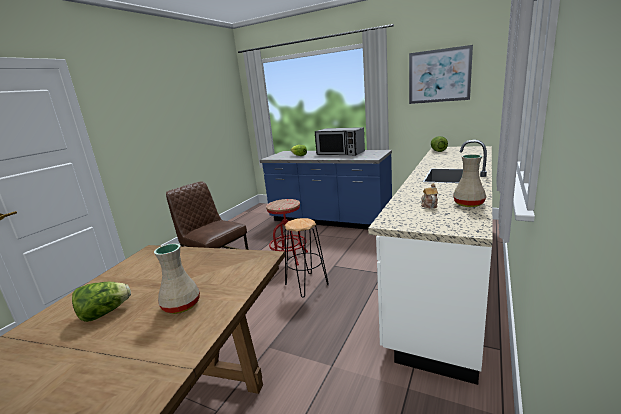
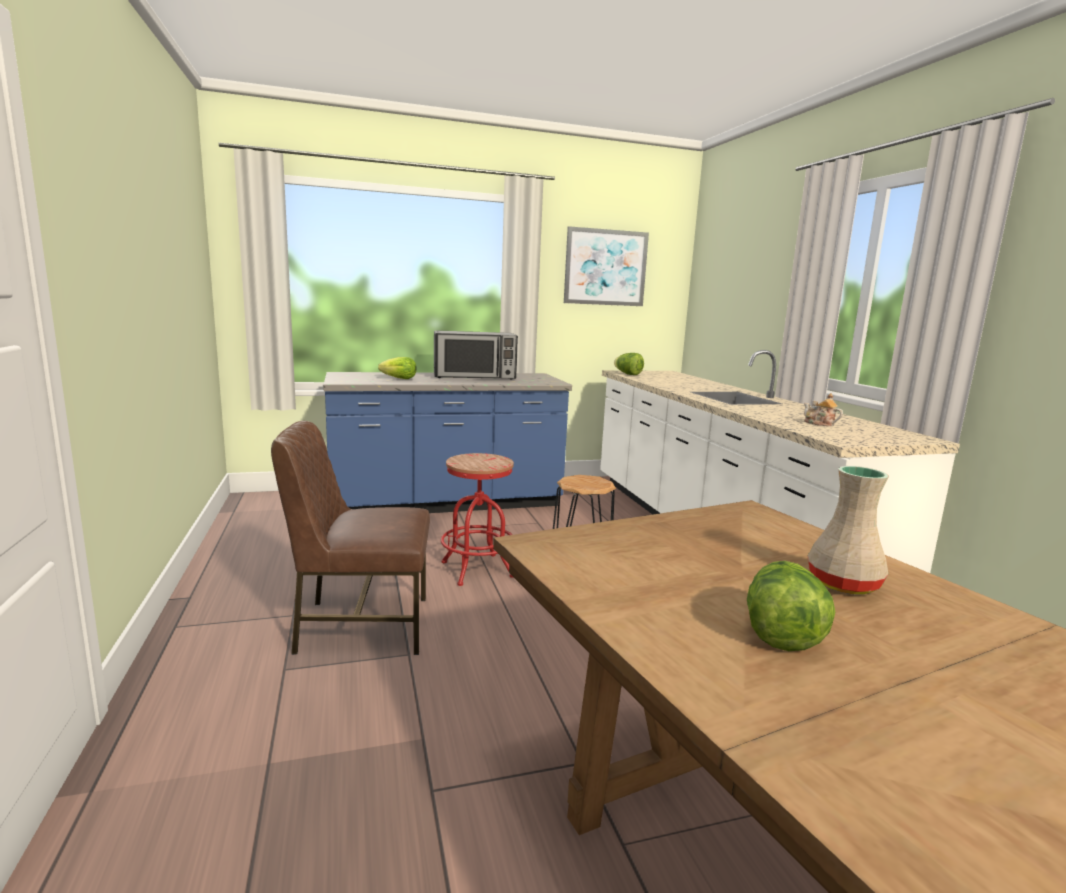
camera: 45 degrees left, 5 degrees down
(468, 204) = (848, 420): beige vase -> none

